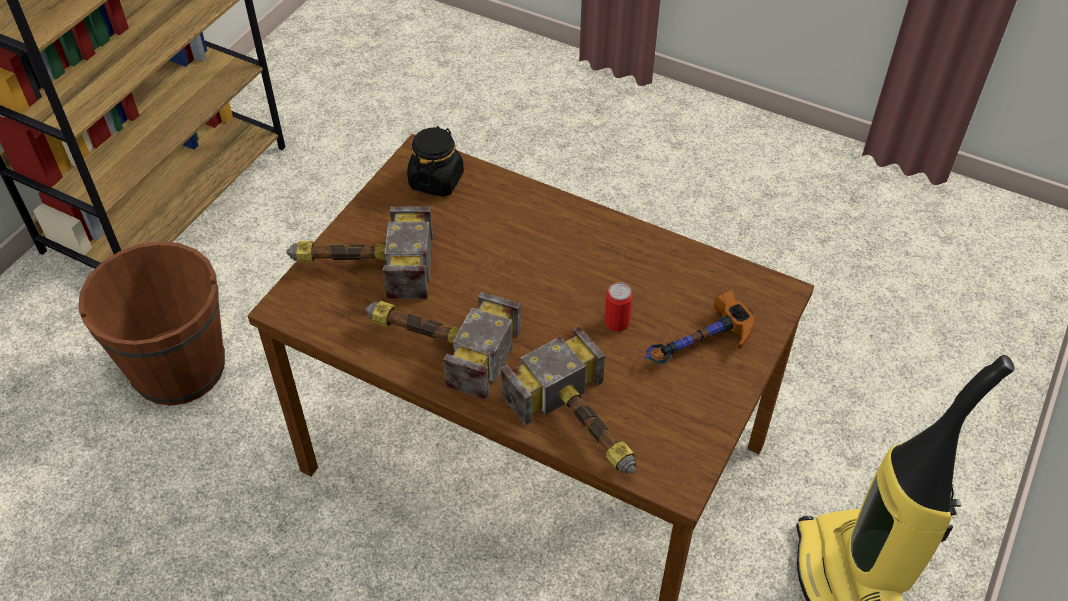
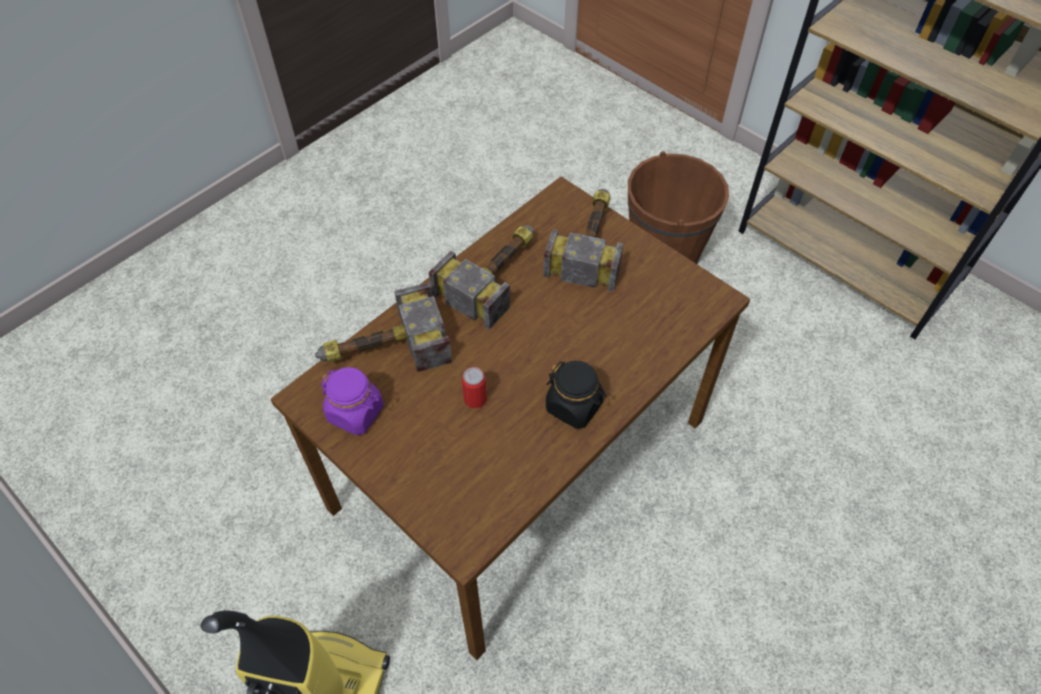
camera: 105 degrees right, 5 degrees up
(436, 180) = (681, 305): black jar -> black jar (574, 406)
(678, 424) = (356, 413): none -> purple jar
(697, 346) = (427, 453): hammer -> none

